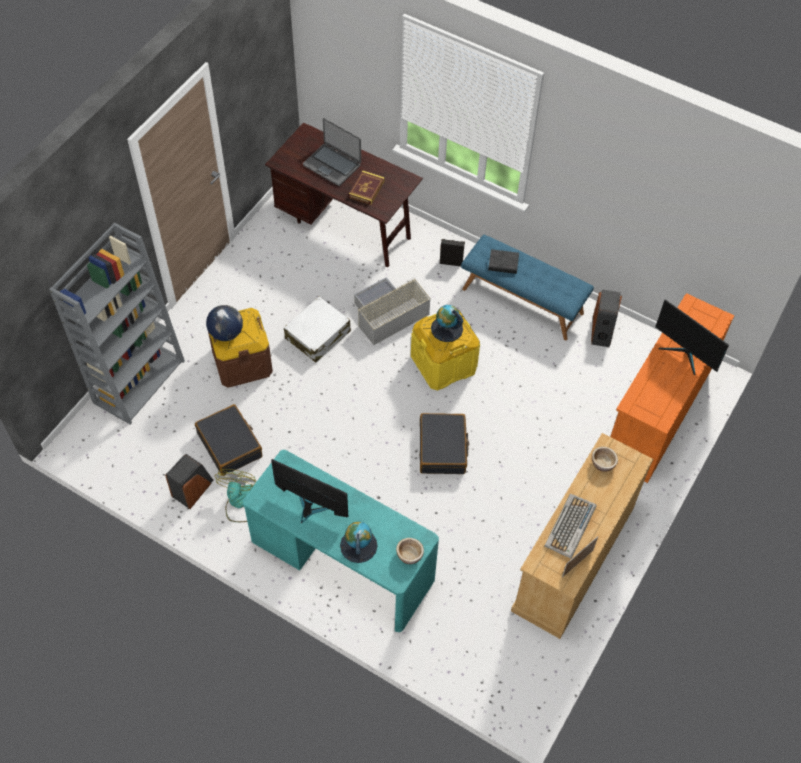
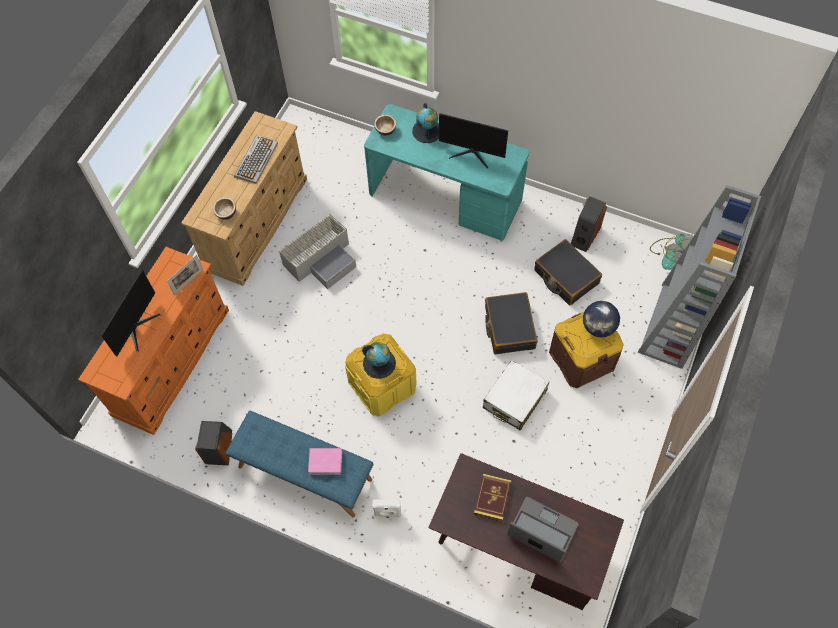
camera: 175 degrees right, 5 degrees up
(241, 502) = (540, 230): fan -> fan (671, 254)
(388, 315) = (447, 433): grey storage box -> grey storage box (322, 259)
(442, 449) = (374, 299): black suitcase -> black suitcase (509, 327)
(451, 262) = (387, 514): black speaker -> white speaker
(503, 264) = (325, 462): black book -> pink book
(577, 563) = (251, 134): picture frame -> picture frame (188, 282)
(685, 353) = (137, 328): monitor -> monitor turned 75 degrees clockwise

